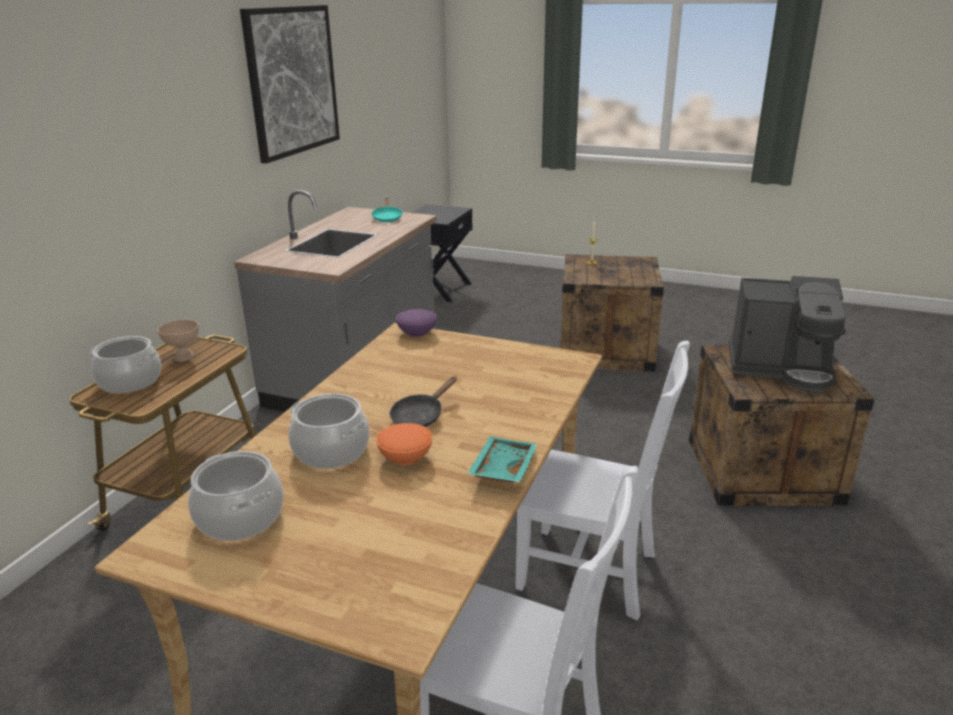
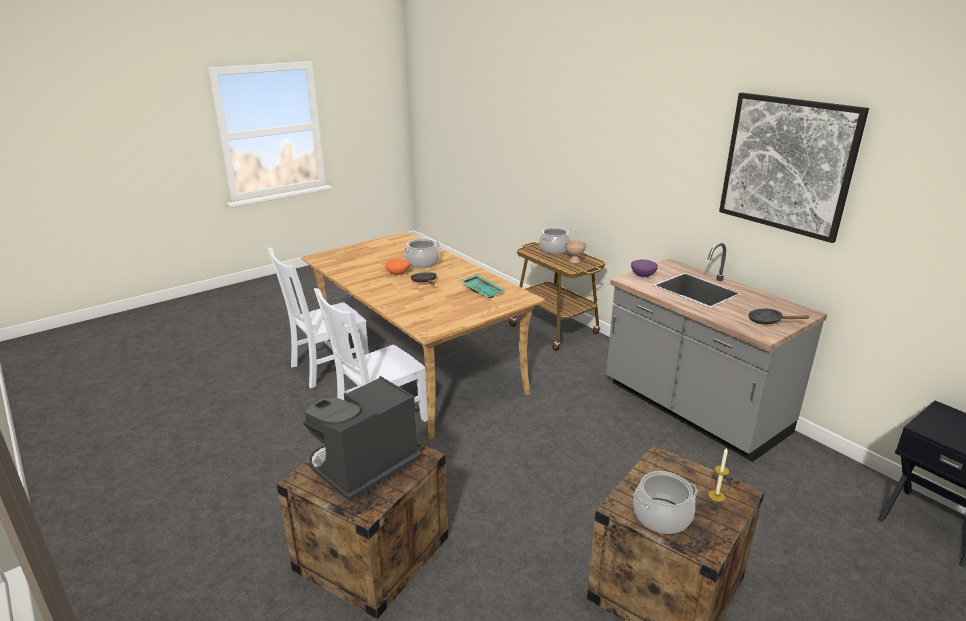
camera: 120 degrees right, 0 degrees up
(239, 518) = (402, 246): cooking pot -> cooking pot (661, 516)
(387, 218) = (768, 321): turquoise frying pan -> black frying pan
(417, 333) = (520, 301): purple bowl -> purple bowl (643, 275)
(502, 469) = (362, 286): turquoise tray -> turquoise tray (482, 291)

